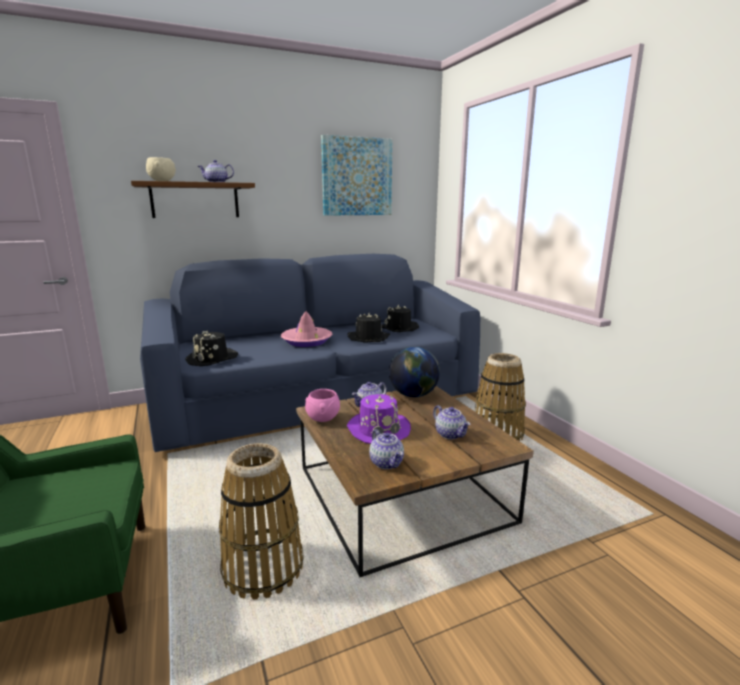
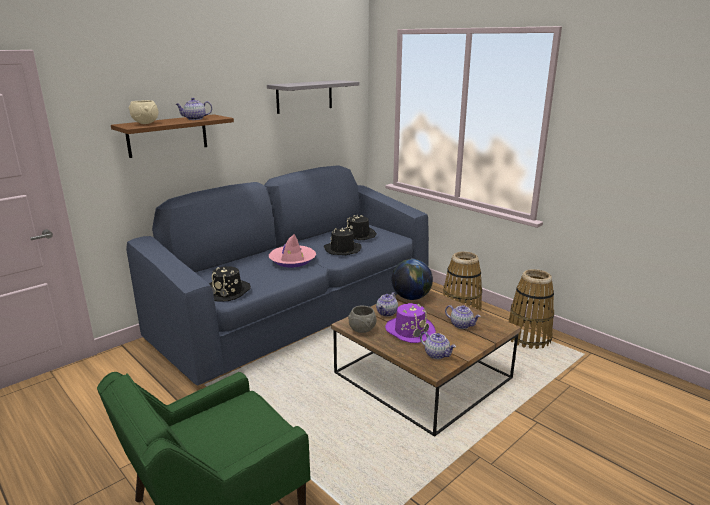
camera: 20 degrees left, 5 degrees up
(263, 568) = (365, 448): basket -> basket (528, 337)
(323, 419) = (362, 330): pink bowl -> grey bowl
(357, 177) = (304, 96): picture -> grey shelf

